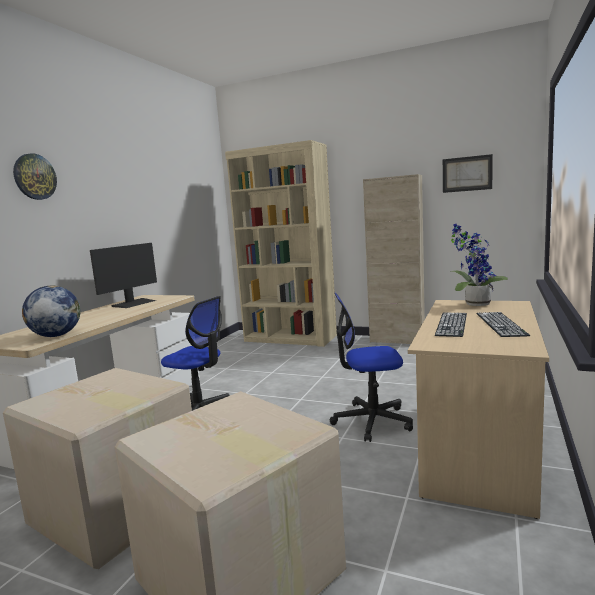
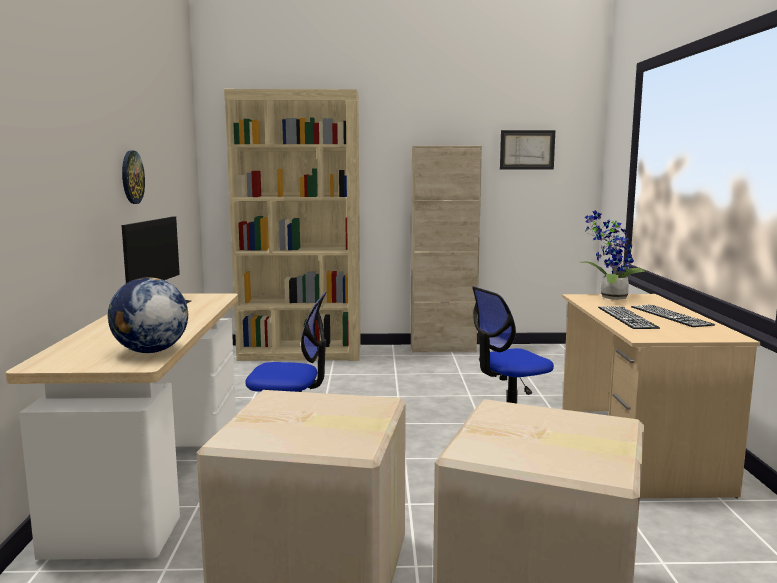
camera: 25 degrees left, 0 degrees up
(34, 177) = (53, 109): wall clock -> wall clock (131, 177)

